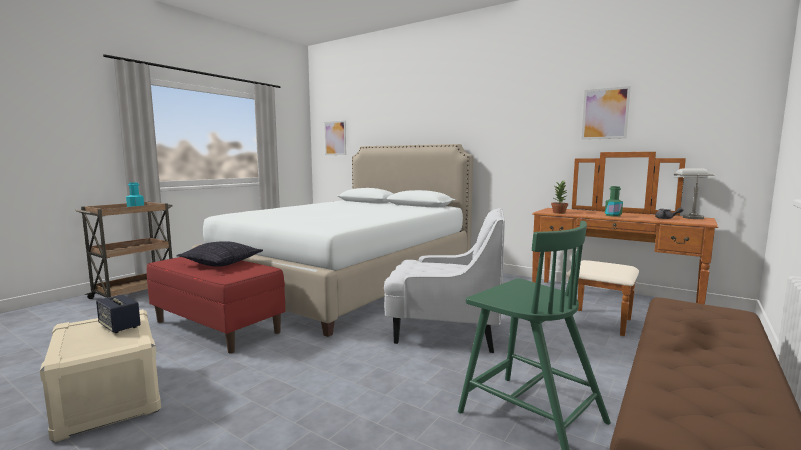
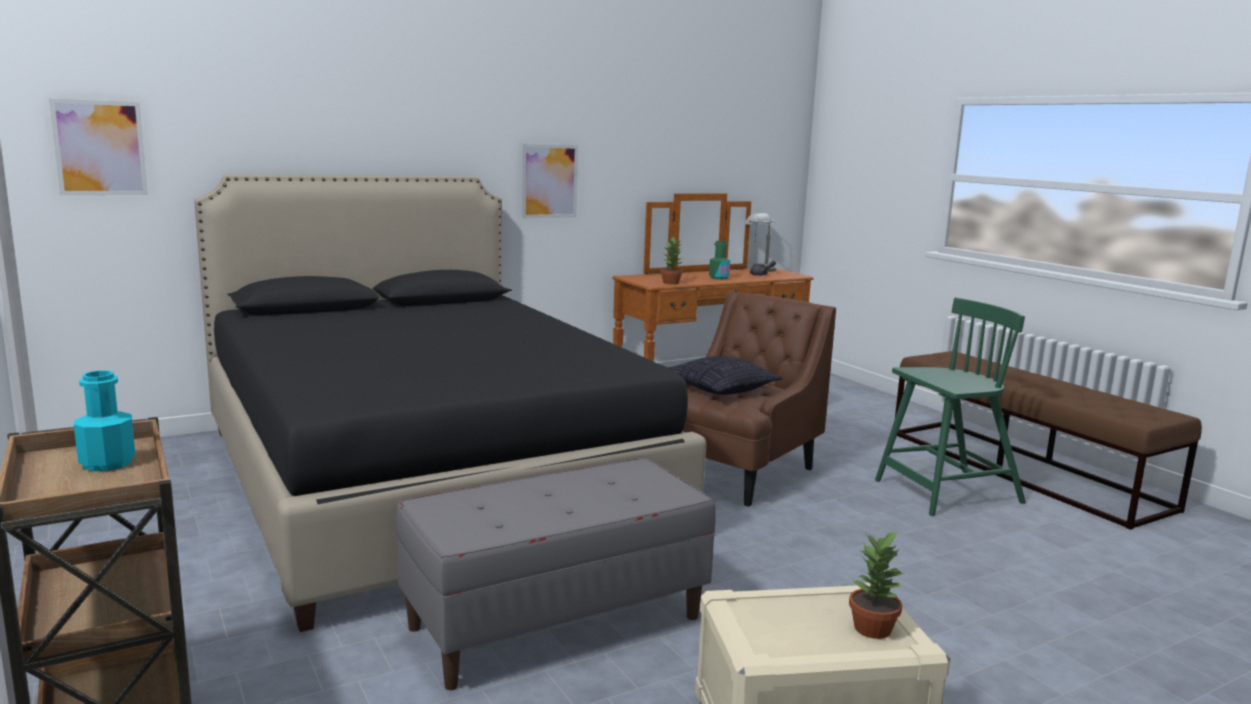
camera: 65 degrees left, 5 degrees up
(89, 347) = (873, 629): none -> potted plant
(119, 326) = (791, 608): speaker -> none
(217, 326) = (556, 622): red bench -> grey bench
(222, 263) = (548, 491): pillow -> pillow (720, 389)
(348, 280) = (425, 480): white bed -> black bed
(445, 331) = (734, 473): white armchair -> brown armchair
(605, 113) = (672, 140): picture -> picture (549, 181)

